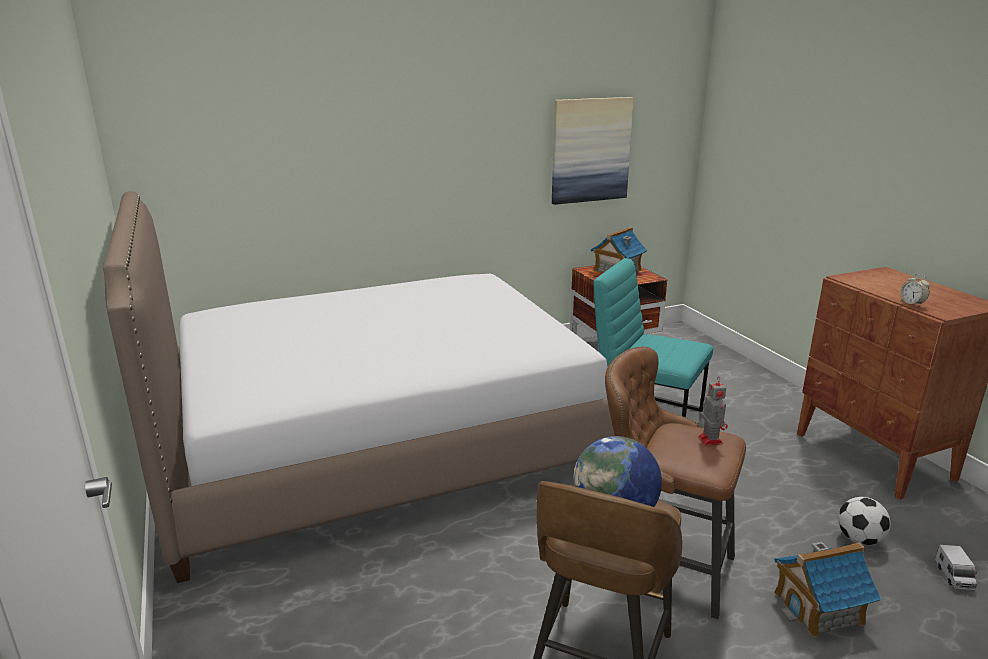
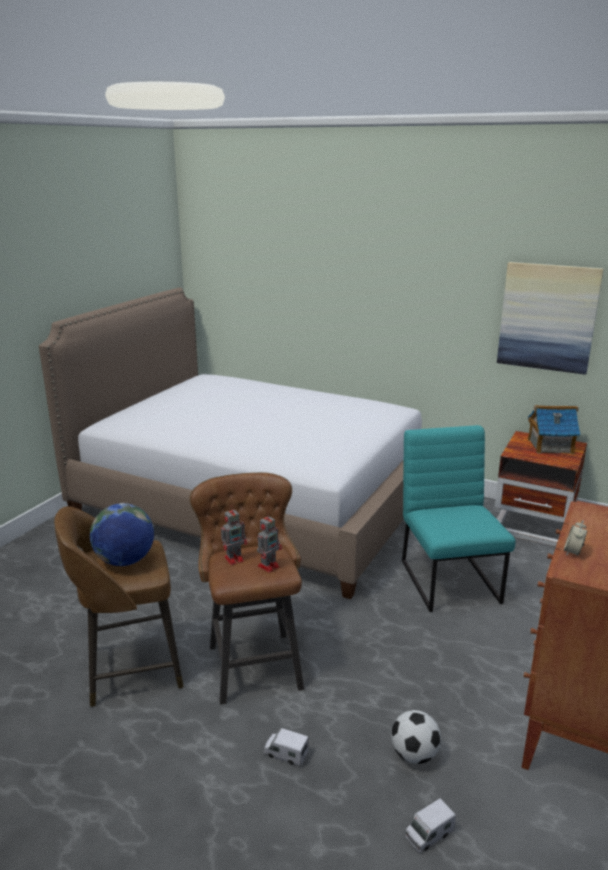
camera: 50 degrees right, 0 degrees up
(676, 451) = (235, 559): none -> toy robot
(819, 608) = (286, 754): toy house -> toy truck

